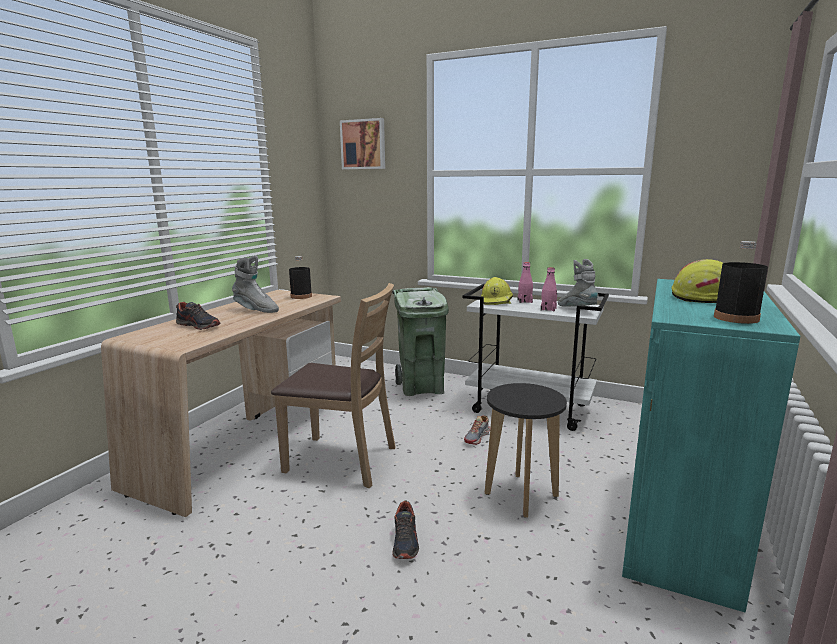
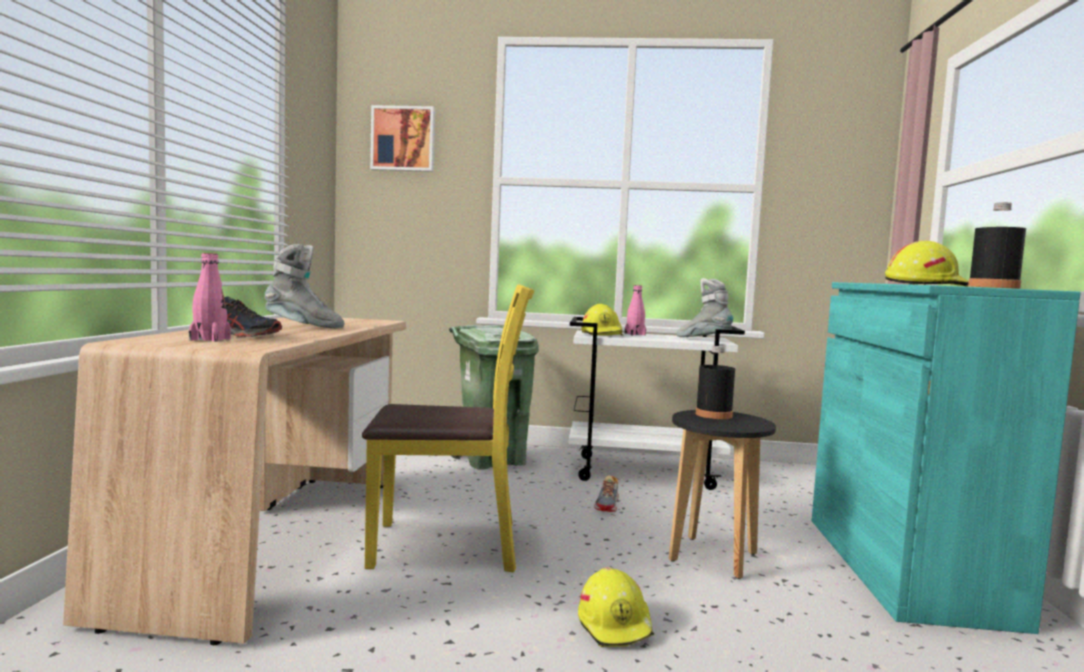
camera: 20 degrees left, 10 degrees down
(301, 296) = (349, 319): black bottle -> black bottle (713, 415)
(342, 460) = (447, 545): brown chair -> yellow chair
(405, 541) = (616, 624): shoe -> yellow hard hat
(548, 309) = (673, 339): pink bottle -> pink bottle (210, 339)

